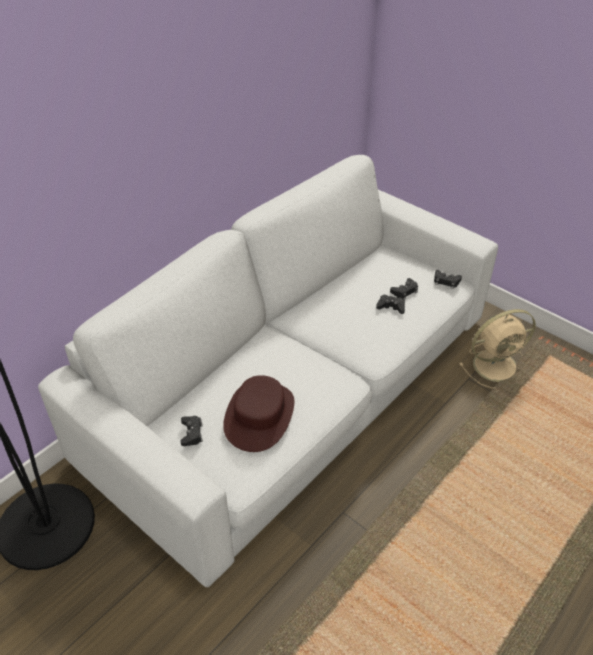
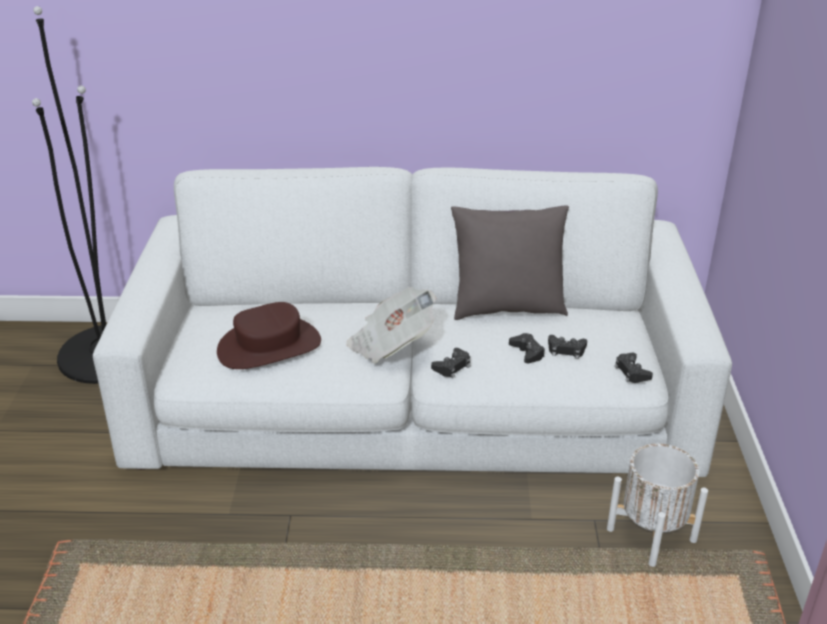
camera: 50 degrees right, 10 degrees down
(192, 433) = (212, 325): black game controller -> black game controller (452, 367)
(319, 357) = (391, 344): none -> newspaper
(330, 288) = (507, 308): none -> grey pillow
(497, 365) = (651, 534): beige fan -> white planter

